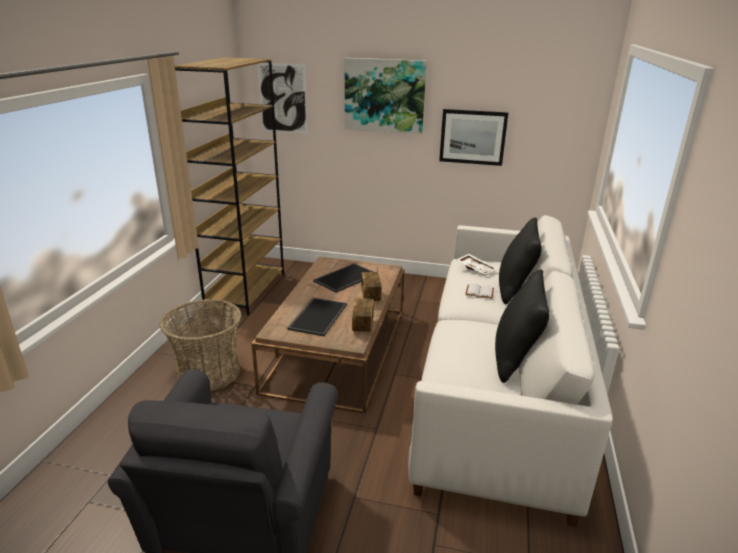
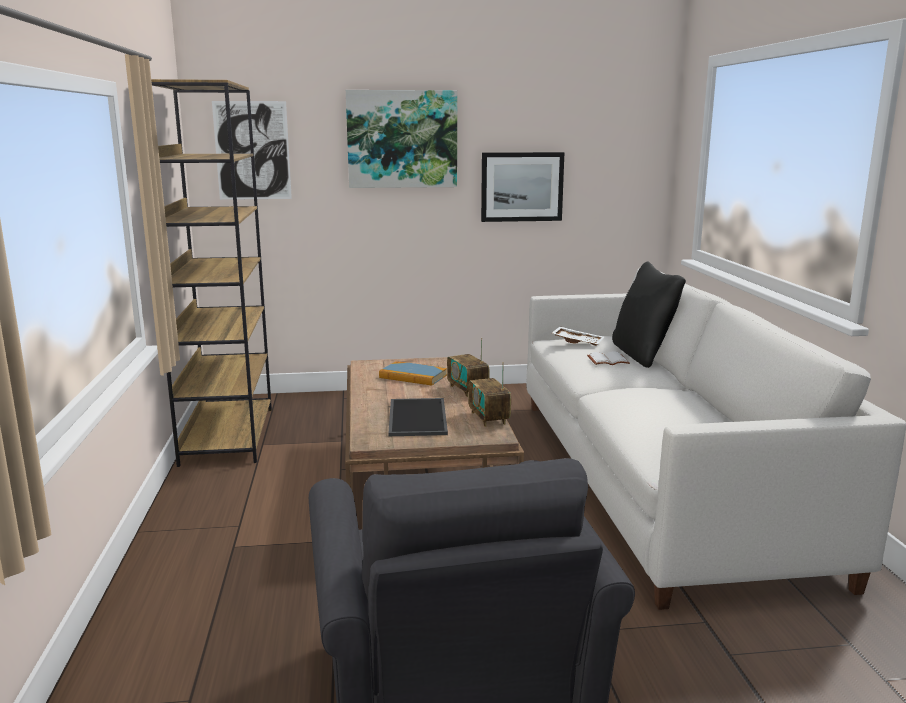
camera: 20 degrees left, 10 degrees down
(209, 372) = (250, 539): basket -> none
(345, 278) = (413, 376): tray -> book
(515, 359) = (715, 412): black pillow -> none

